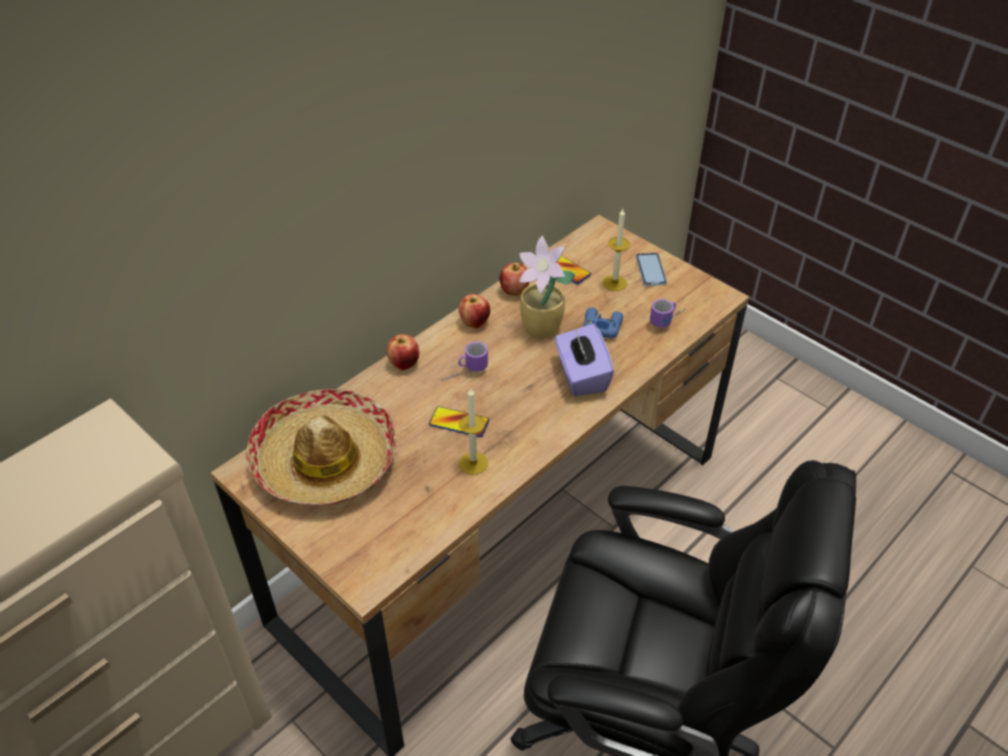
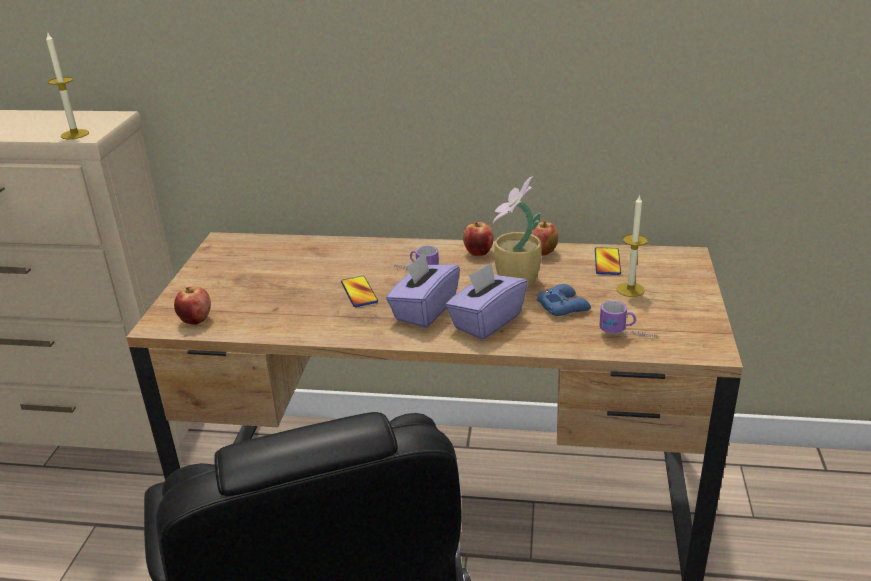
camera: 55 degrees right, 15 degrees down
(325, 459) = (262, 261): hat -> none
(404, 364) = (393, 247): apple -> apple (196, 320)
(473, 463) = (323, 316): candle -> candle (75, 134)
(530, 400) = (424, 310): none -> purple tissue box
(650, 270) = (679, 299): phone -> none

